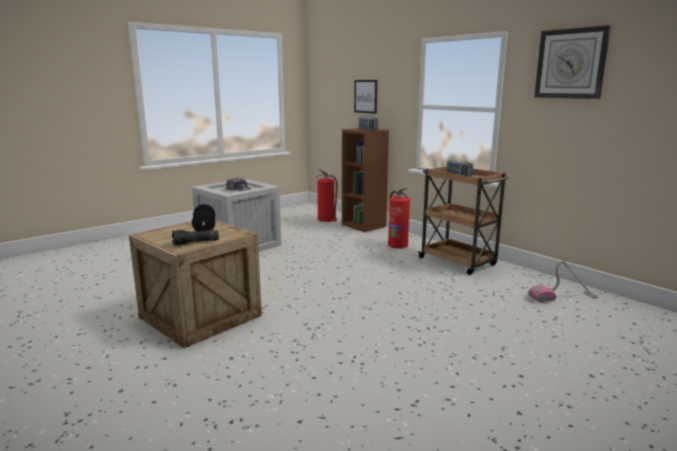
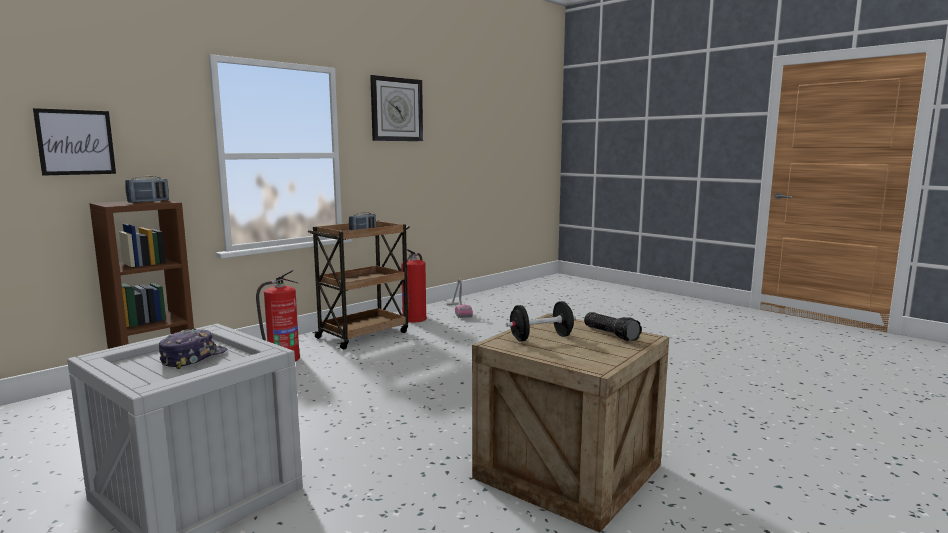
camera: 95 degrees left, 5 degrees down
(326, 219) = (69, 412): fire extinguisher -> fire extinguisher (415, 318)

